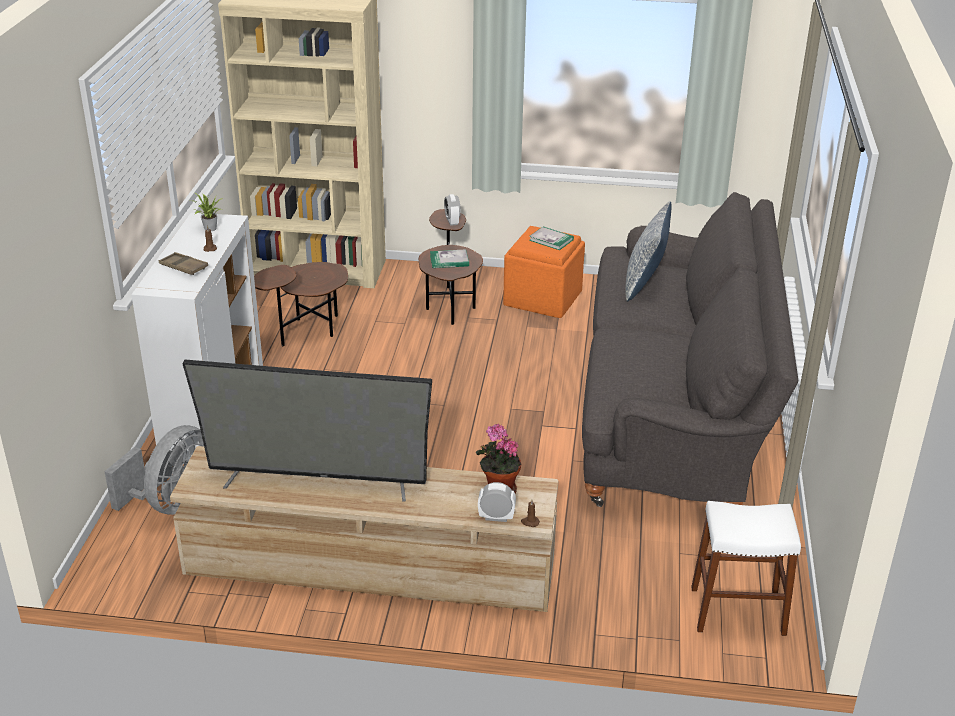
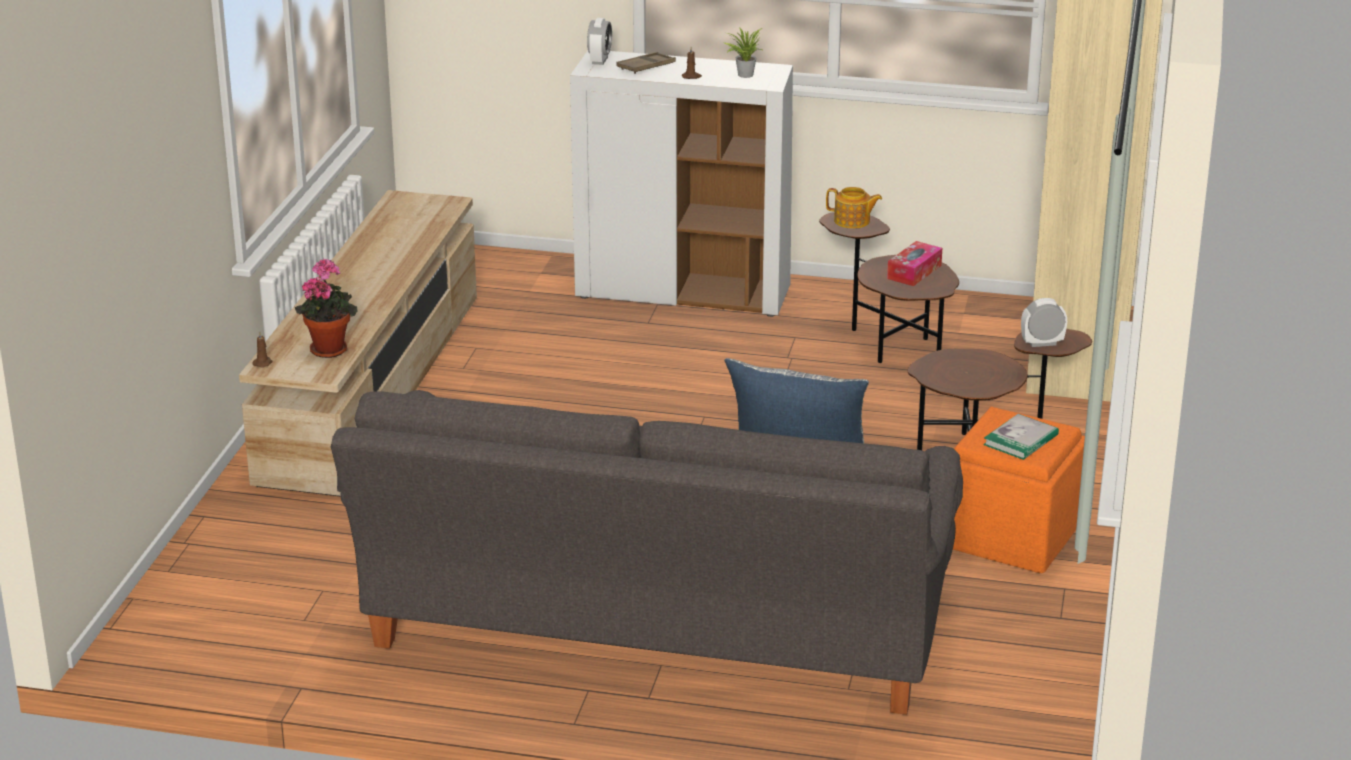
camera: 95 degrees right, 5 degrees down
(172, 503) = (519, 280): grey fan -> none
(270, 277) = (852, 221): none -> teapot
(307, 275) = (914, 272): none -> tissue box
(317, 481) = (386, 254): television -> none
(449, 261) = (969, 371): book -> none
(496, 517) = (280, 345): alarm clock -> alarm clock (600, 60)
(737, 611) = (197, 620): white stool -> none

